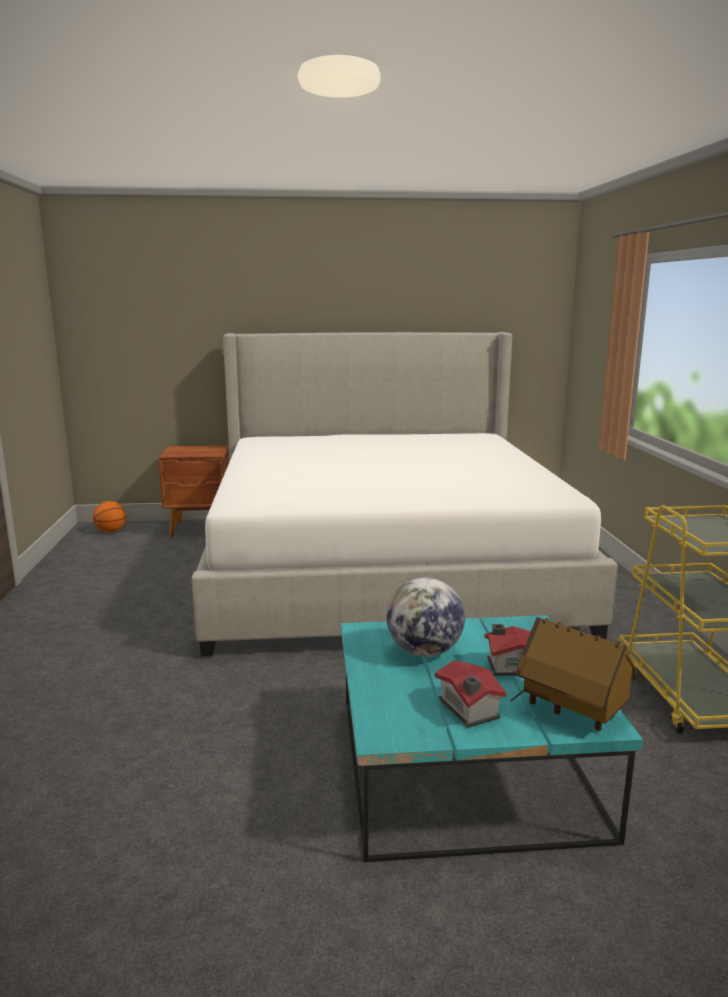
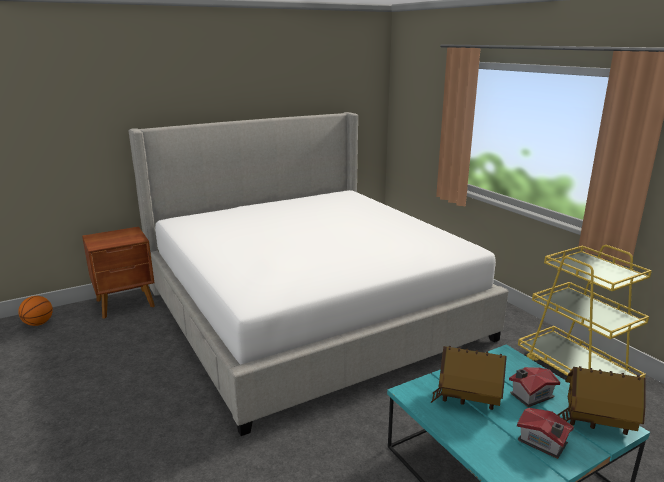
camera: 25 degrees left, 5 degrees up
(424, 652) = (468, 400): globe -> toy house

